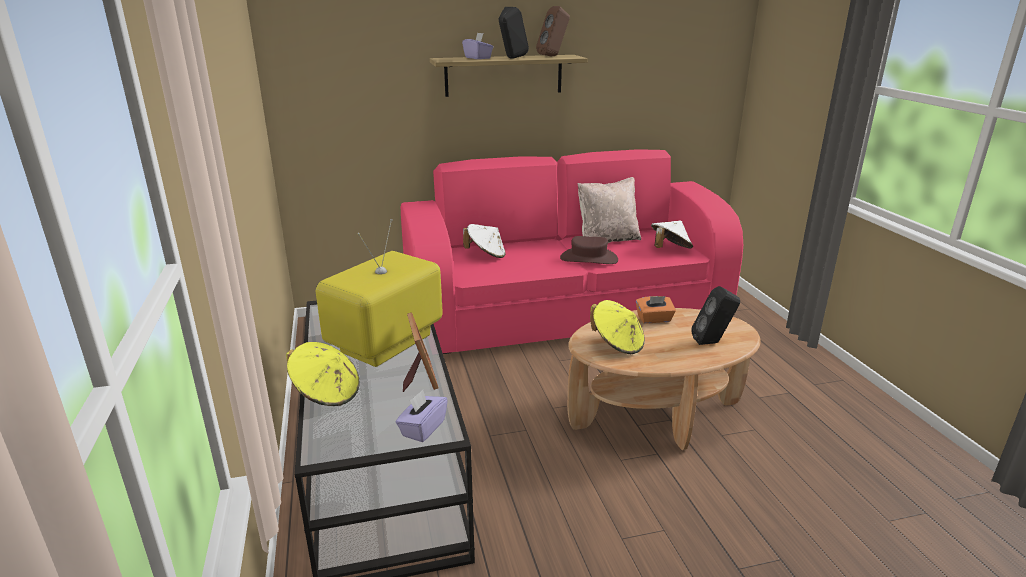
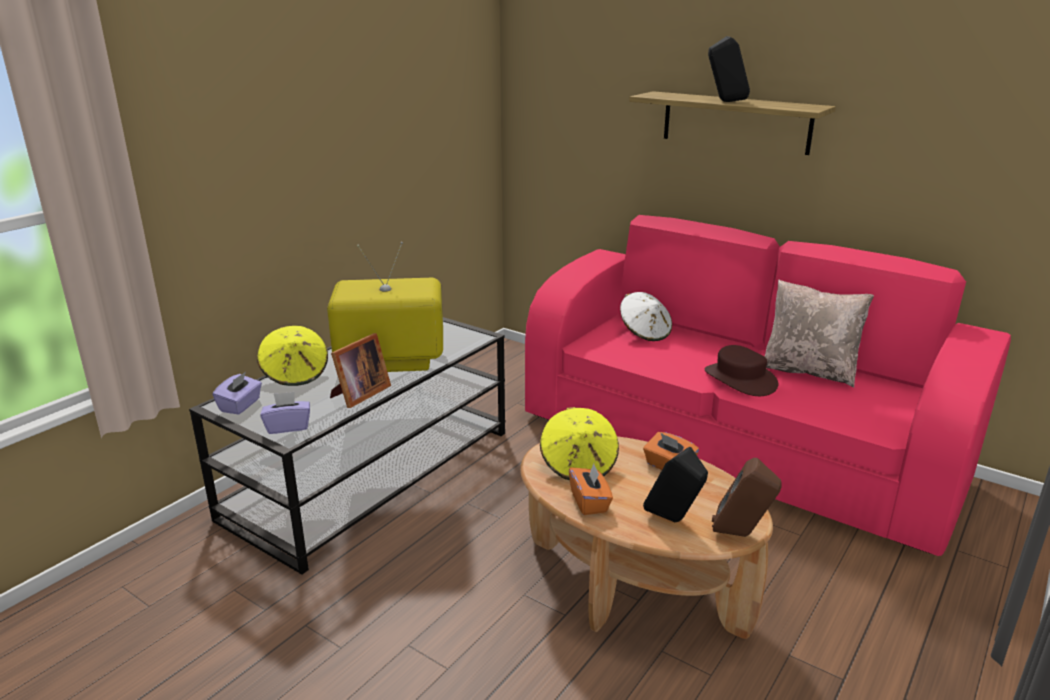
camera: 50 degrees right, 0 degrees up
(478, 58) = (693, 97): purple tissue box -> purple tissue box (240, 405)
(553, 56) = (791, 105): brown speaker -> brown speaker (741, 535)
(664, 358) = (589, 502): none -> orange tissue box
(670, 250) = (867, 413): white hat -> none

